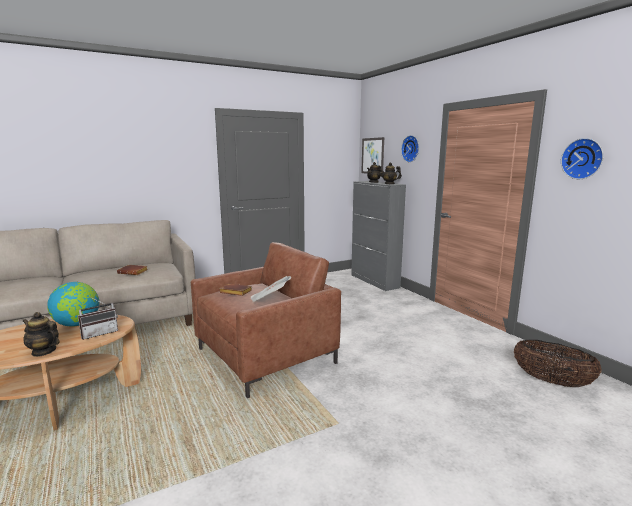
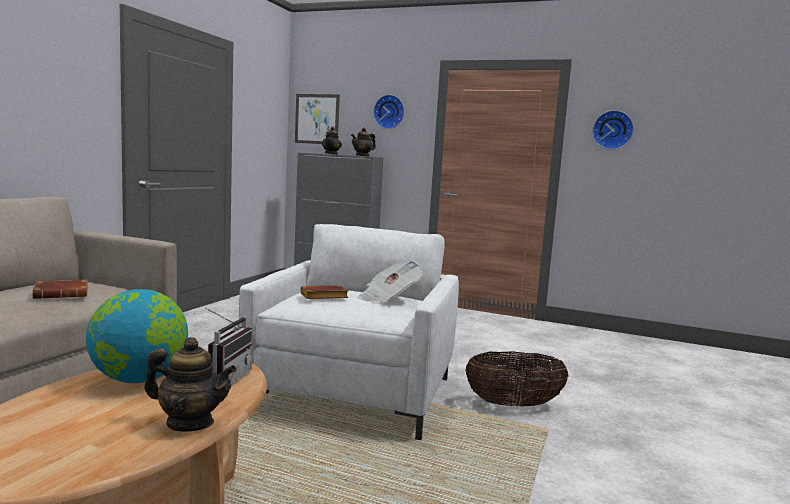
camera: 40 degrees left, 5 degrees down
(44, 351) = (190, 423): teapot -> teapot turned 150 degrees counterclockwise
(266, 356) = (354, 393): brown armchair -> white armchair
(551, 381) = (625, 349): basket -> basket (513, 405)

